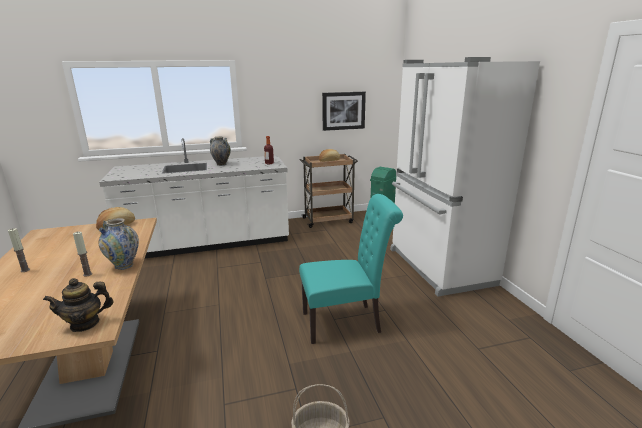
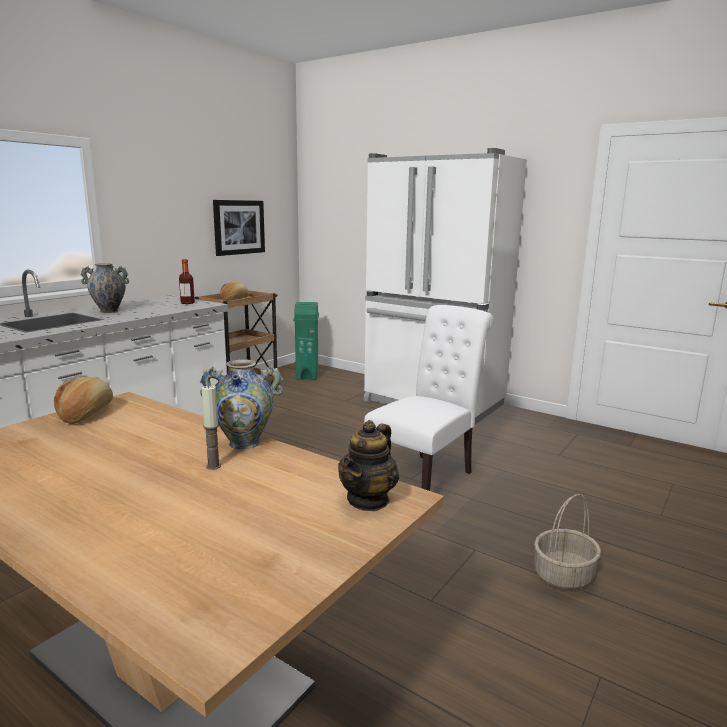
camera: 40 degrees left, 5 degrees down
(25, 270) = (69, 498): candle -> none
(346, 322) = (426, 476): turquoise chair -> white chair

